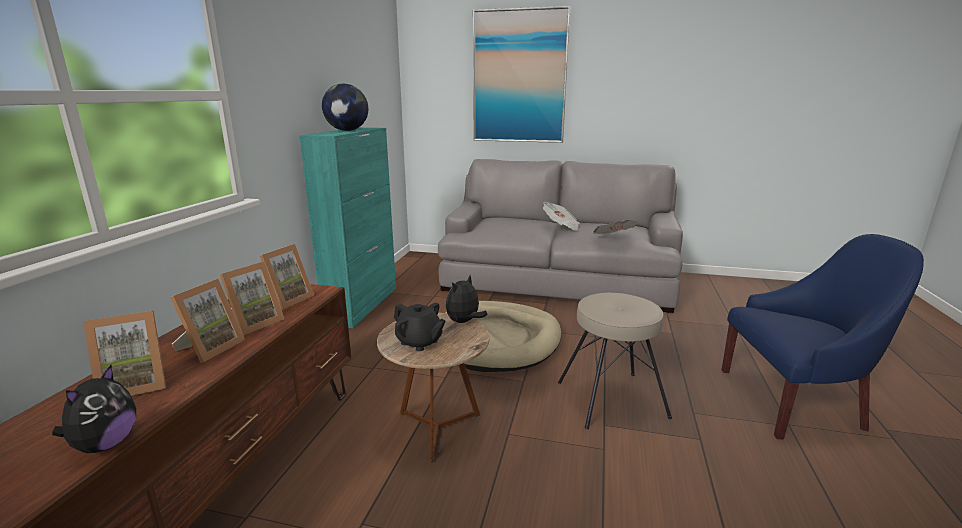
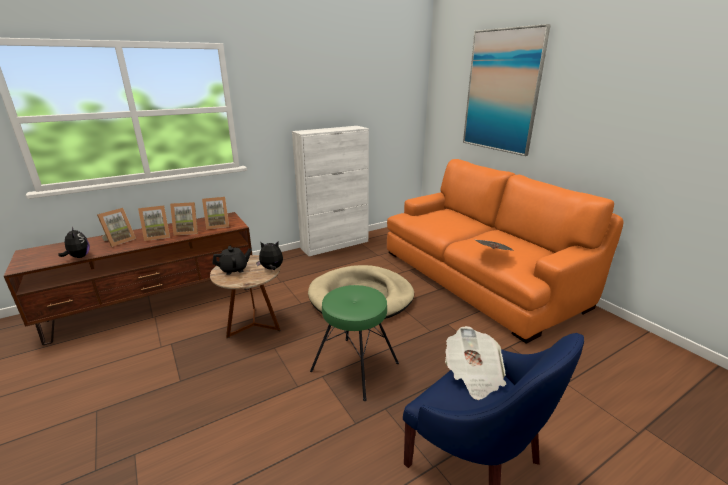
camera: 45 degrees right, 5 degrees up
(105, 444) = (79, 257): plush toy -> plush toy turned 90 degrees counterclockwise
(136, 384) = (119, 241): picture frame -> picture frame turned 75 degrees counterclockwise
(347, 130) = (331, 129): globe -> none
(362, 304) = (335, 245): turquoise cabinet -> white cabinet
(419, 342) = (234, 269): black teapot -> black teapot turned 105 degrees counterclockwise
(556, 281) = (478, 278): grey sofa -> orange sofa
(561, 226) = (479, 231): newspaper -> newspaper (473, 375)
(610, 398) = (355, 366): beige stool -> green stool

